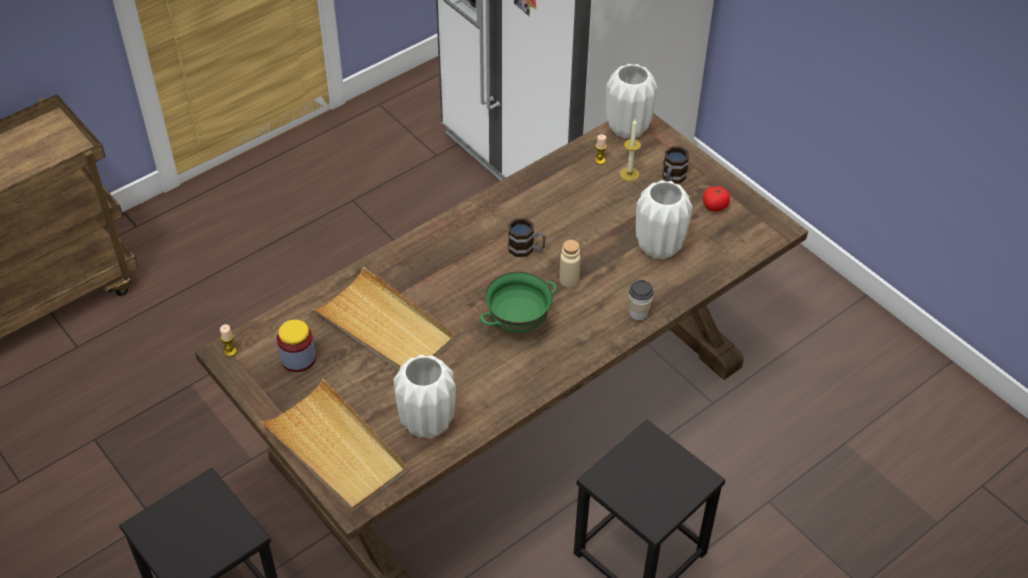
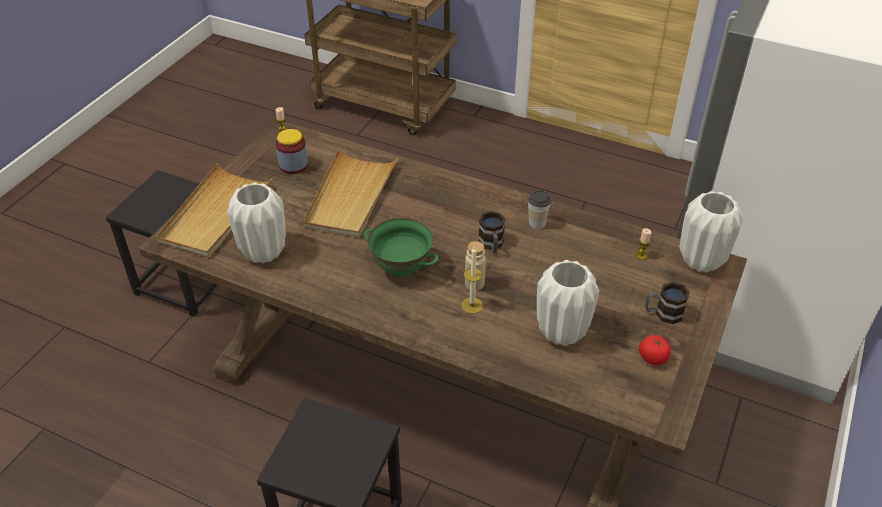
camera: 65 degrees right, 5 degrees down
(629, 174) = (642, 281): candle -> candle (472, 305)
(638, 313) = (466, 344): cup -> cup (537, 223)

